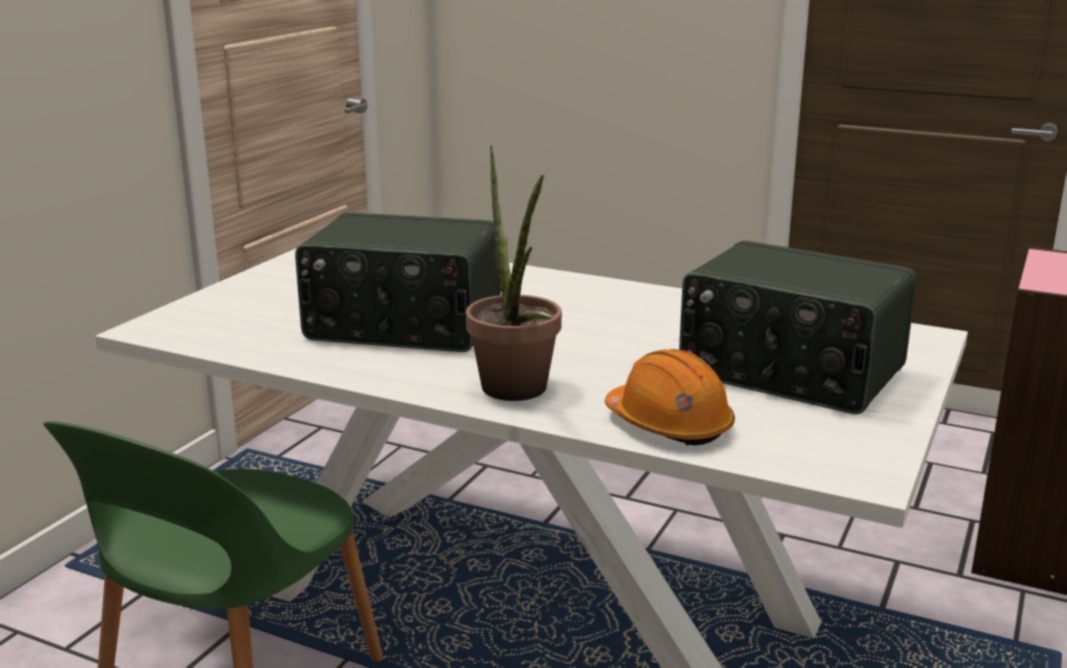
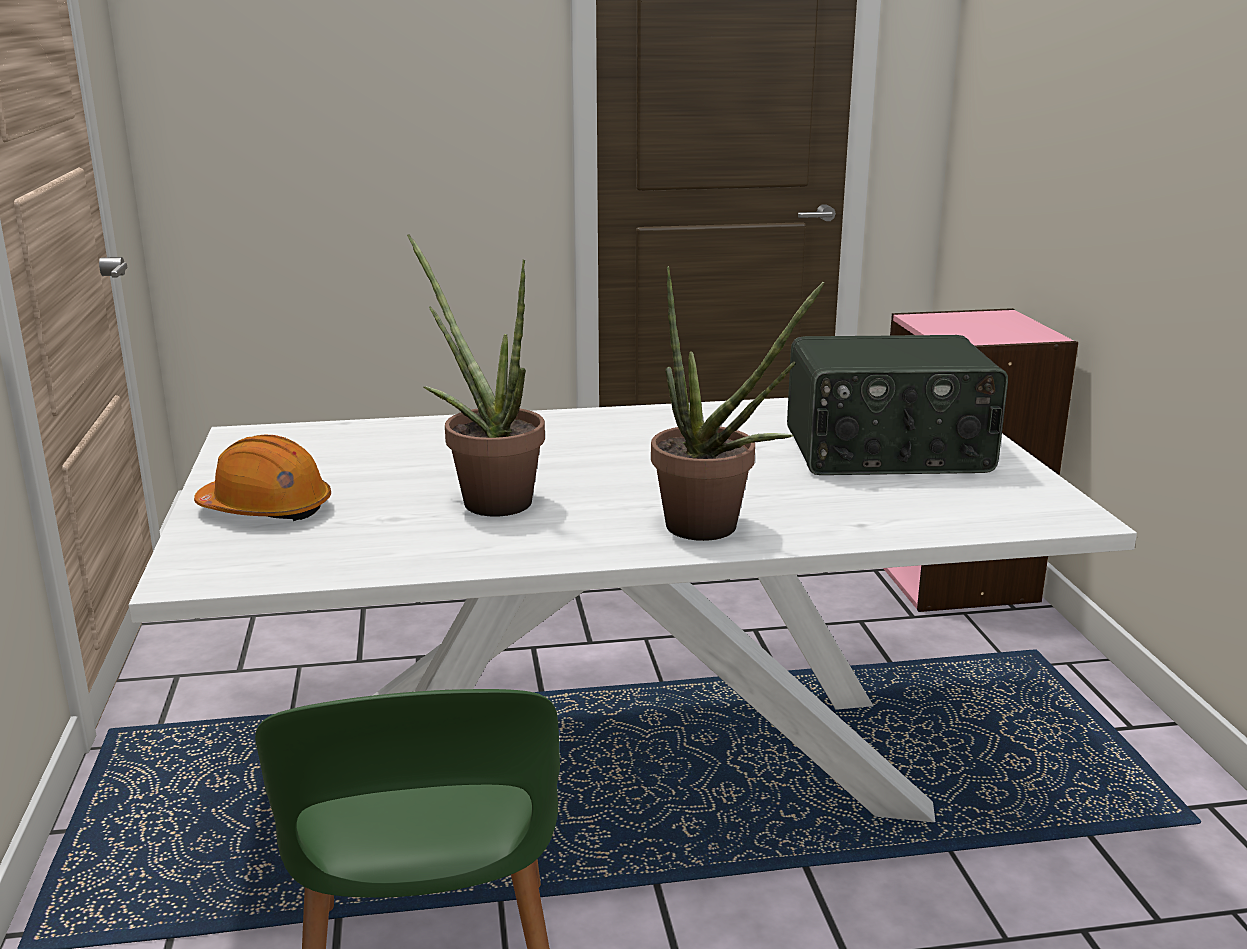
camera: 35 degrees left, 0 degrees up
(403, 326) = (487, 498): radio -> potted plant
(669, 424) = (879, 519): orange hard hat -> orange hard hat (266, 509)

